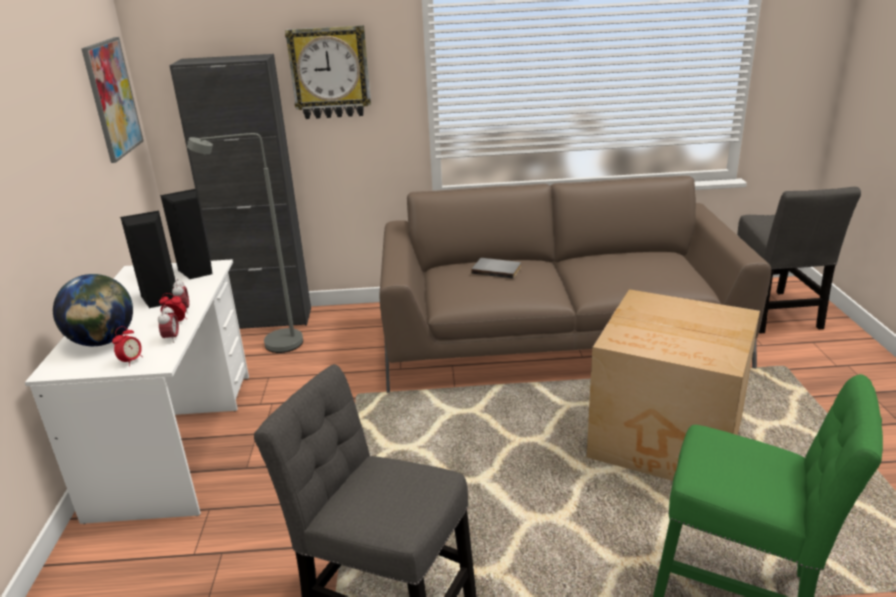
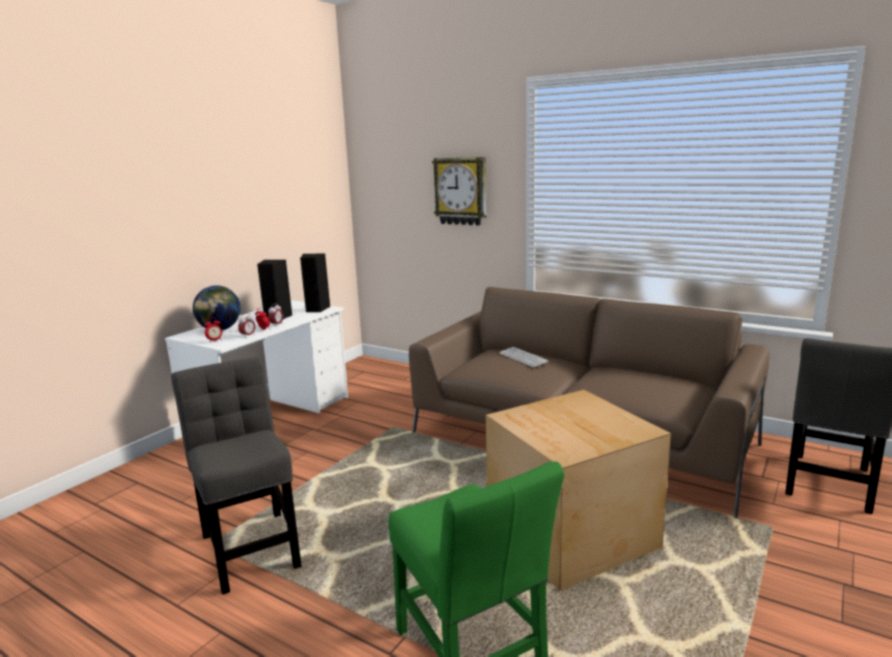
camera: 35 degrees right, 10 degrees down
(112, 98) = (320, 195): picture -> none
(269, 319) = (401, 369): black cabinet -> none
(272, 345) = (384, 384): grey floor lamp -> none
(497, 269) = (523, 358): grey book -> keyboard

